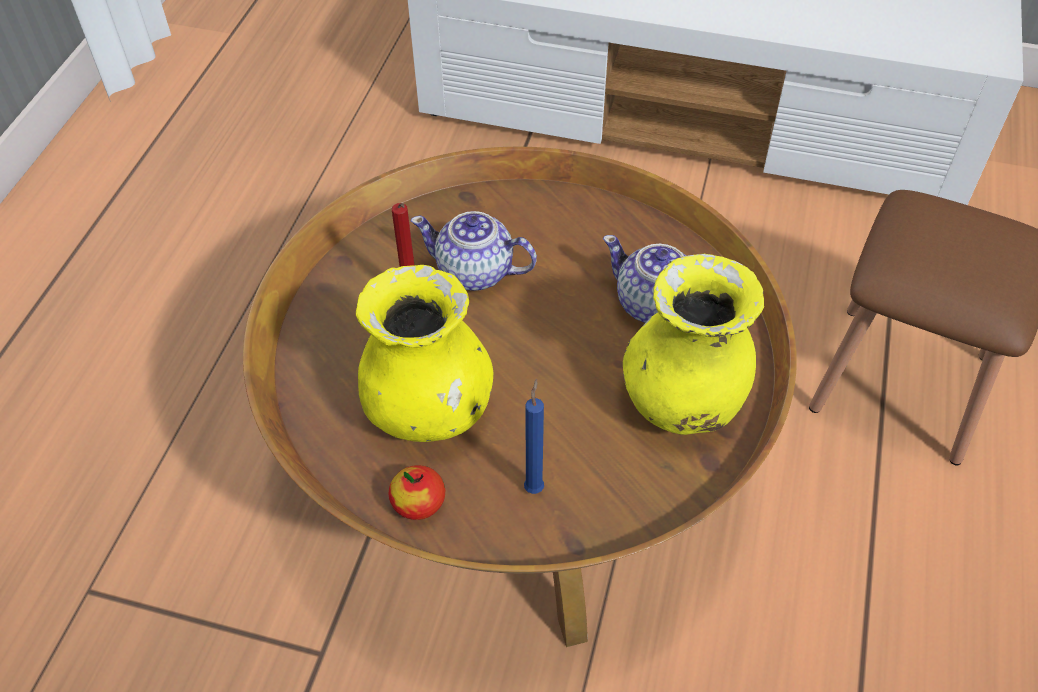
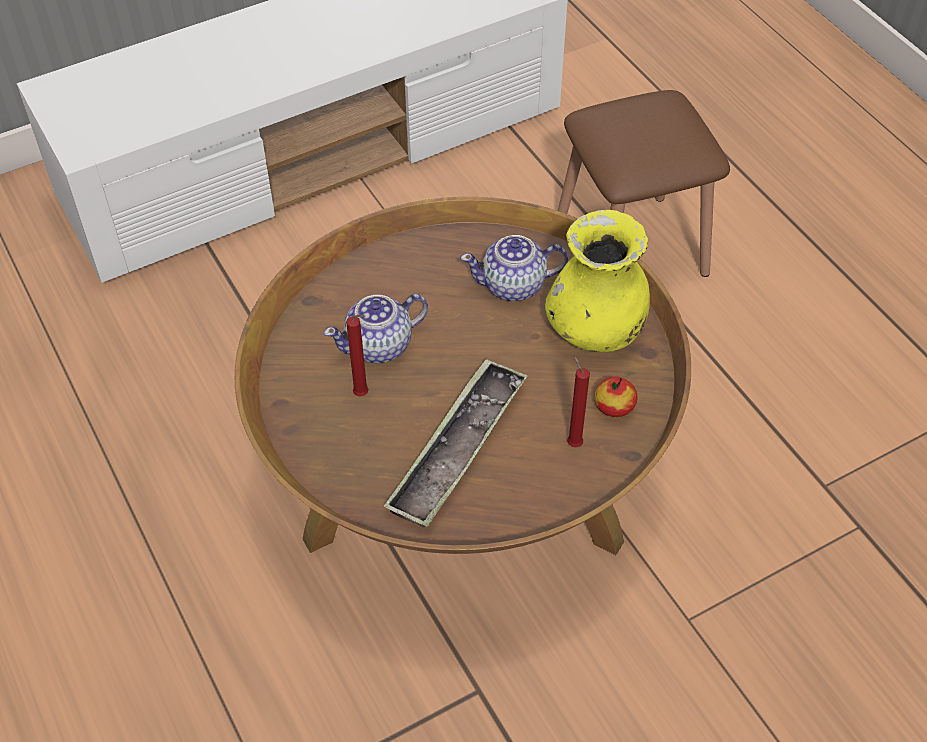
camera: 45 degrees left, 0 degrees up
(418, 502) = (520, 506): apple -> apple (614, 406)
(429, 408) = (457, 449): yellow vase -> tray
(534, 486) = (573, 442): blue candle -> red candle

